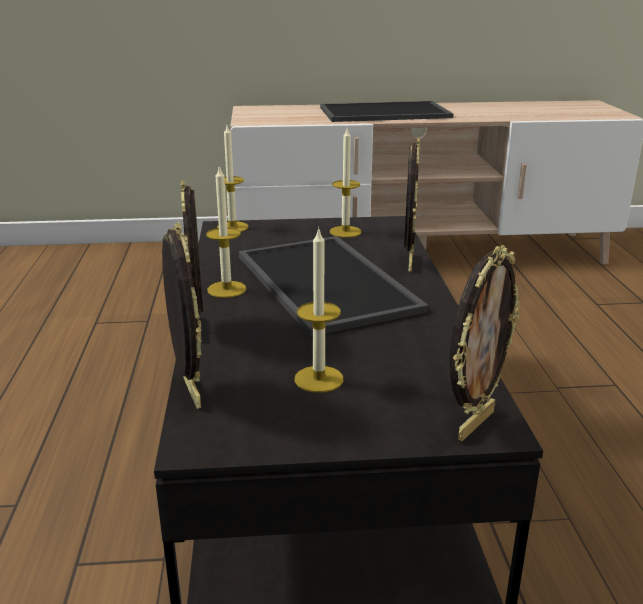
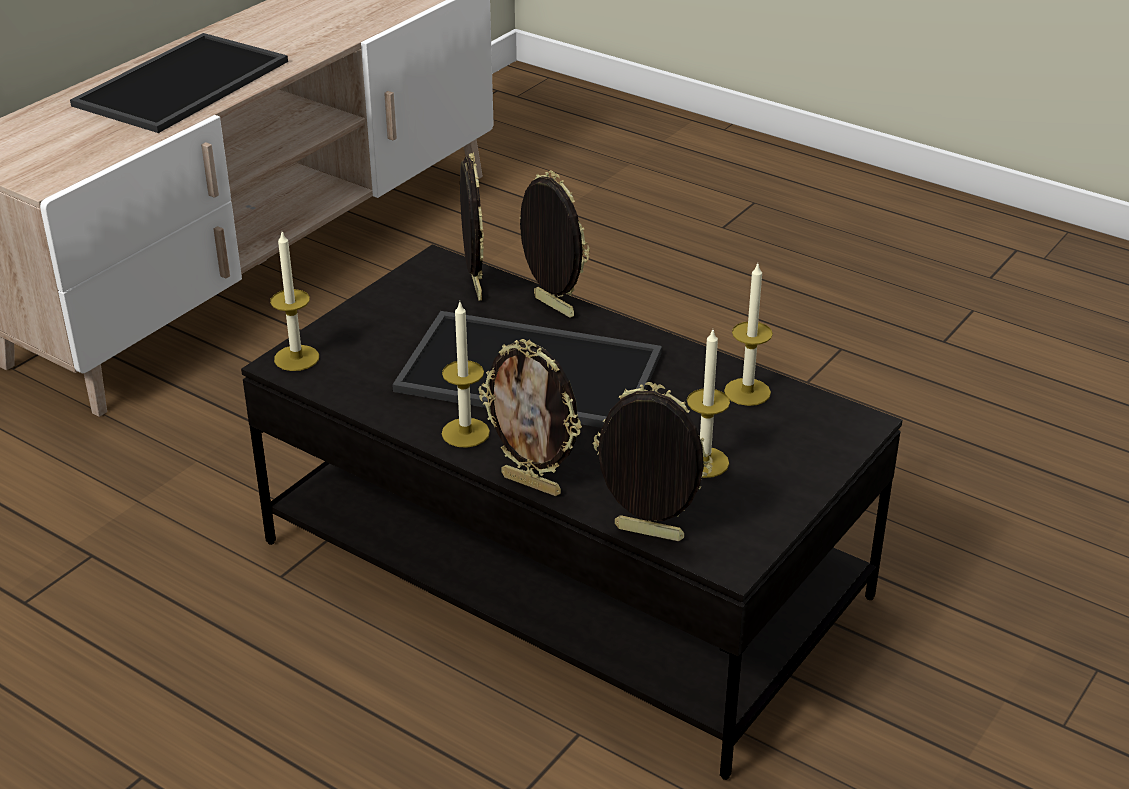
camera: 50 degrees left, 10 degrees up
(345, 232) = (422, 299): candle -> candle (747, 392)
(474, 423) = (844, 427): picture frame -> picture frame (474, 287)

